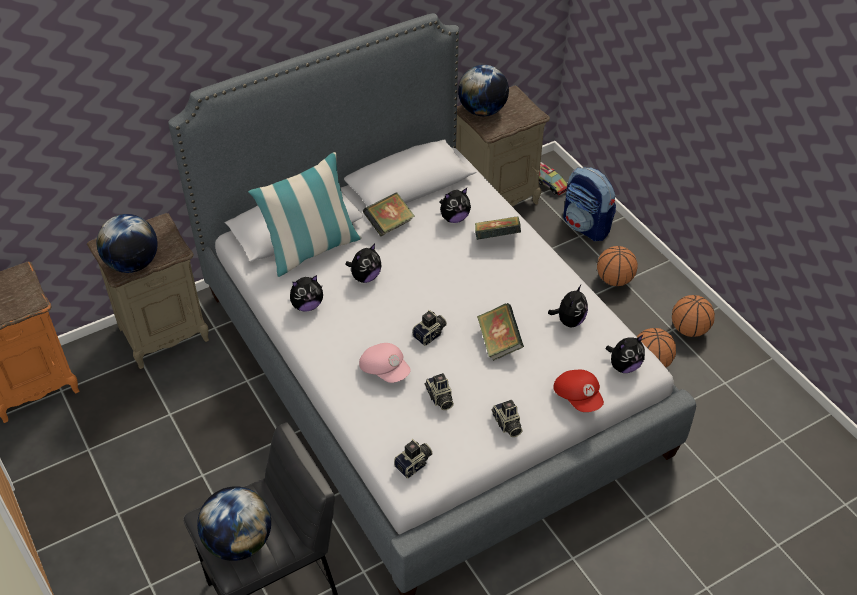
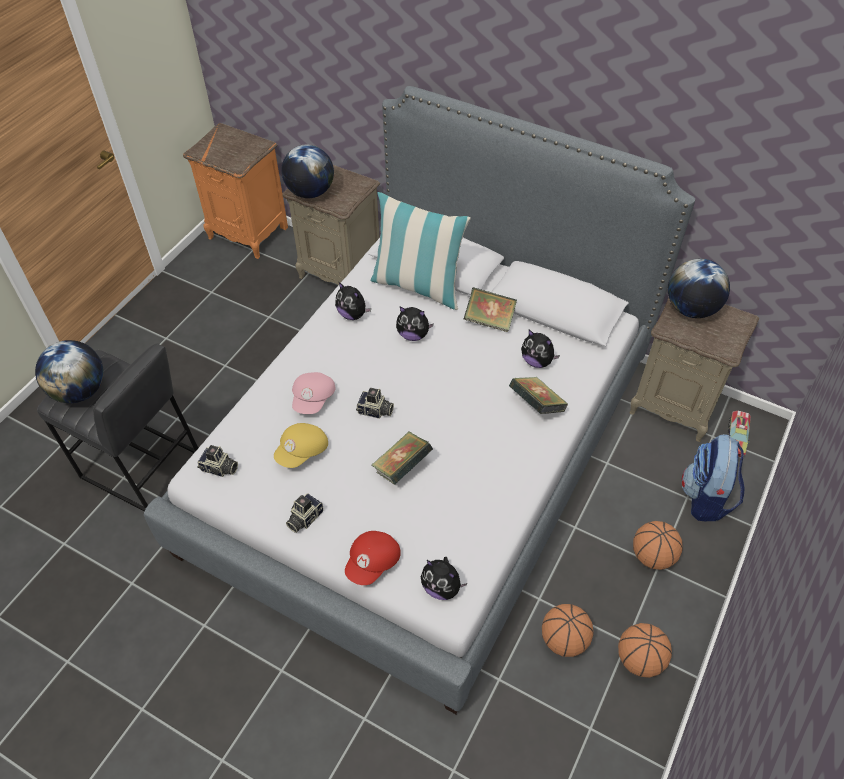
camera: 60 degrees right, 5 degrees up
(439, 398) = (303, 452): camera -> yellow cap
(569, 321) = (470, 512): plush toy -> none

